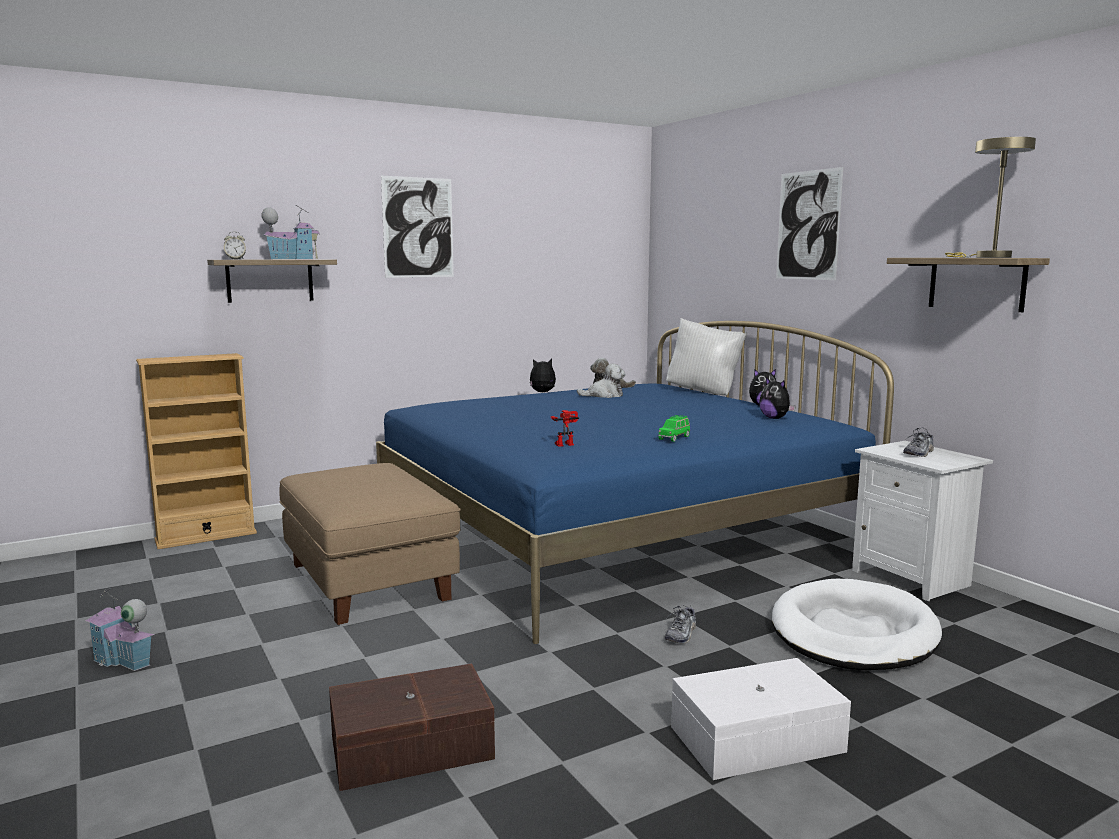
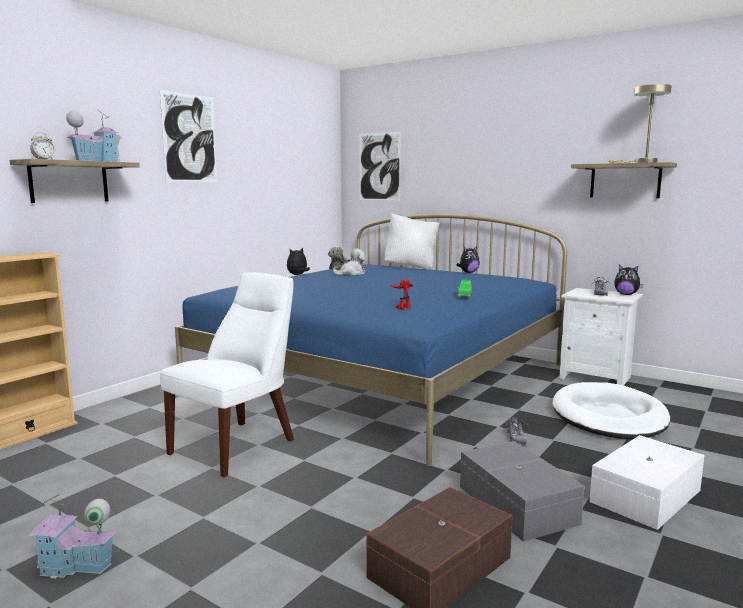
camera: 25 degrees left, 0 degrees up
(369, 581) = (237, 445): beige ottoman -> white chair
(575, 709) = (516, 505): none -> grey storage box
(775, 418) = (496, 279): plush toy -> plush toy (626, 294)
(808, 225) = (489, 144): picture -> picture (379, 166)

